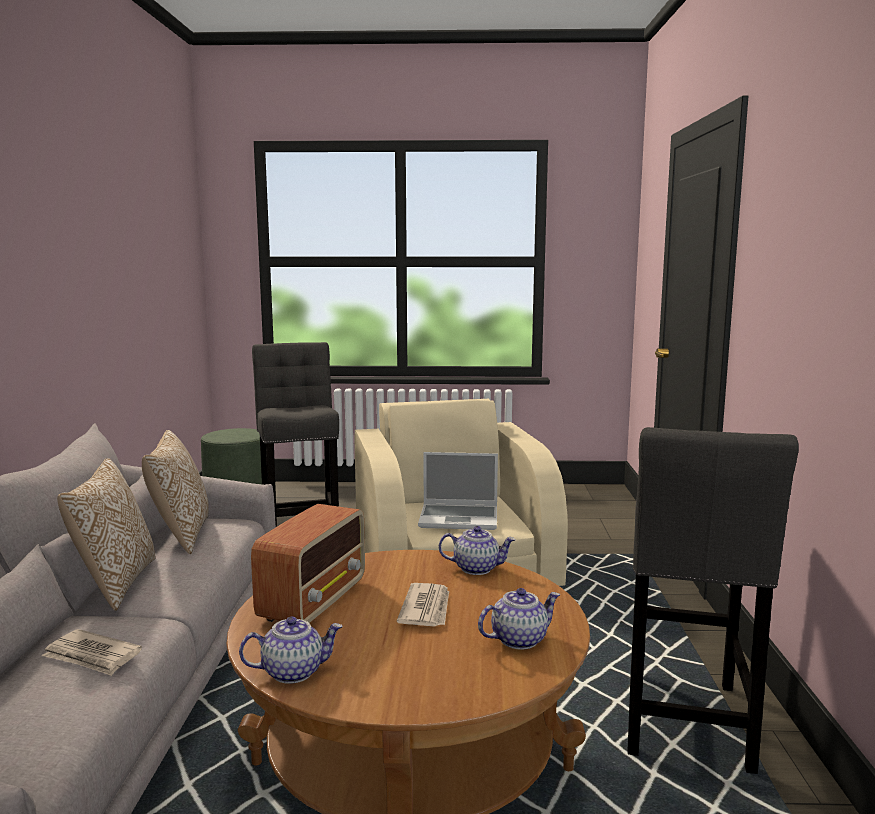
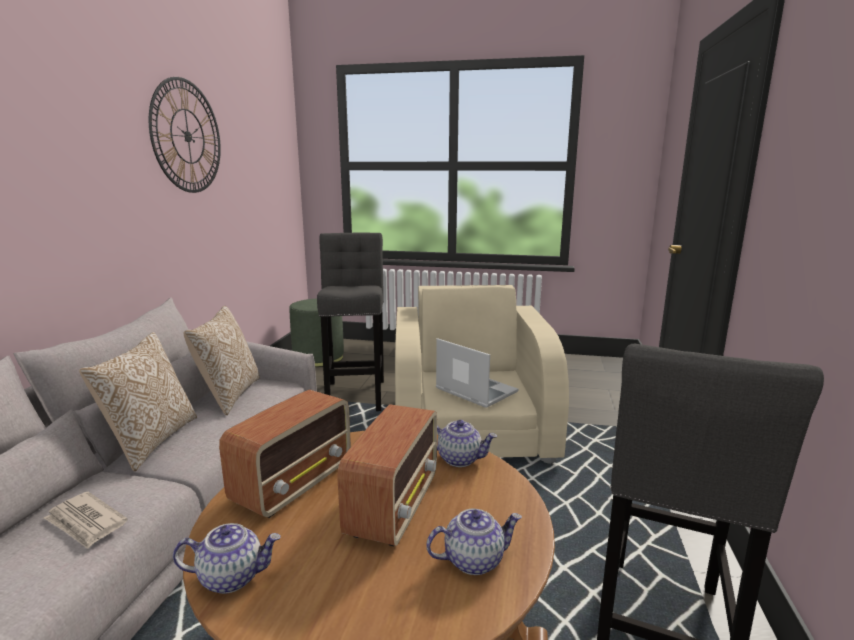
camera: 10 degrees right, 5 degrees up
(100, 230) = (187, 136): none -> wall clock
(426, 608) = (394, 505): newspaper -> radio
(460, 518) = (474, 391): laptop -> laptop turned 150 degrees counterclockwise

